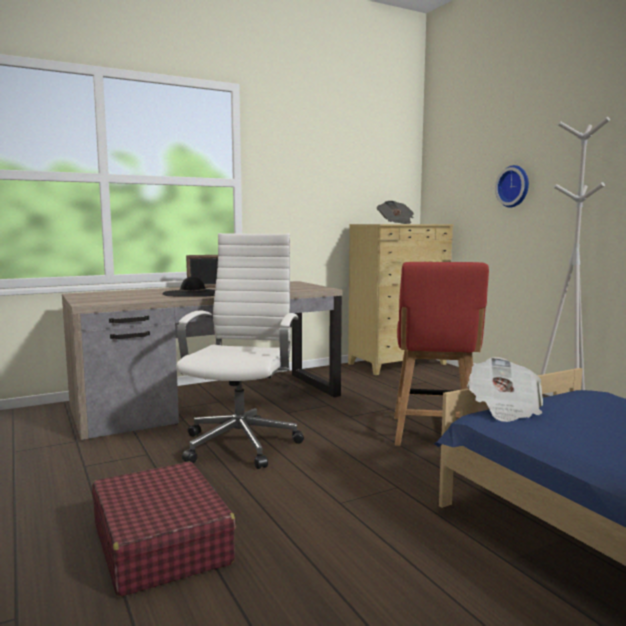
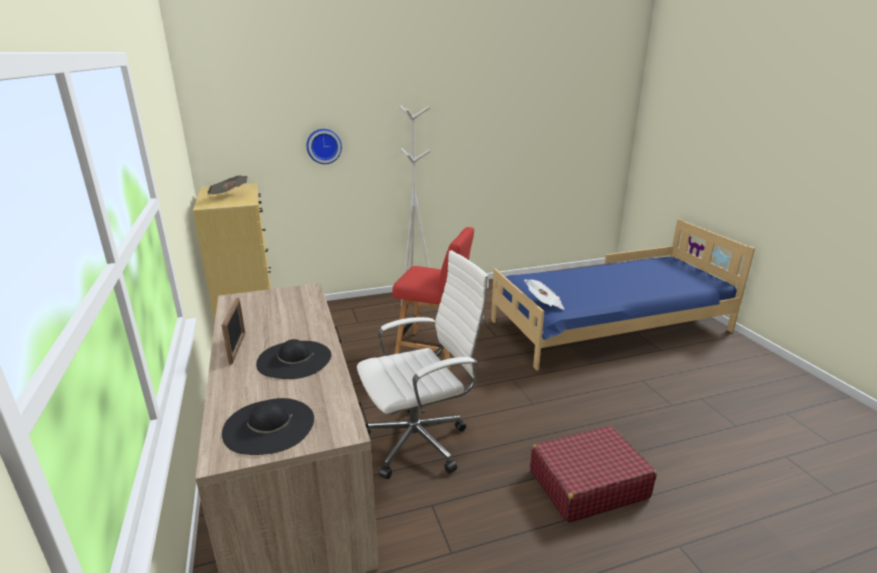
camera: 80 degrees left, 15 degrees up
(105, 296) = (269, 425): none -> black hat
(242, 442) = (420, 441): white office chair -> white office chair turned 135 degrees clockwise

